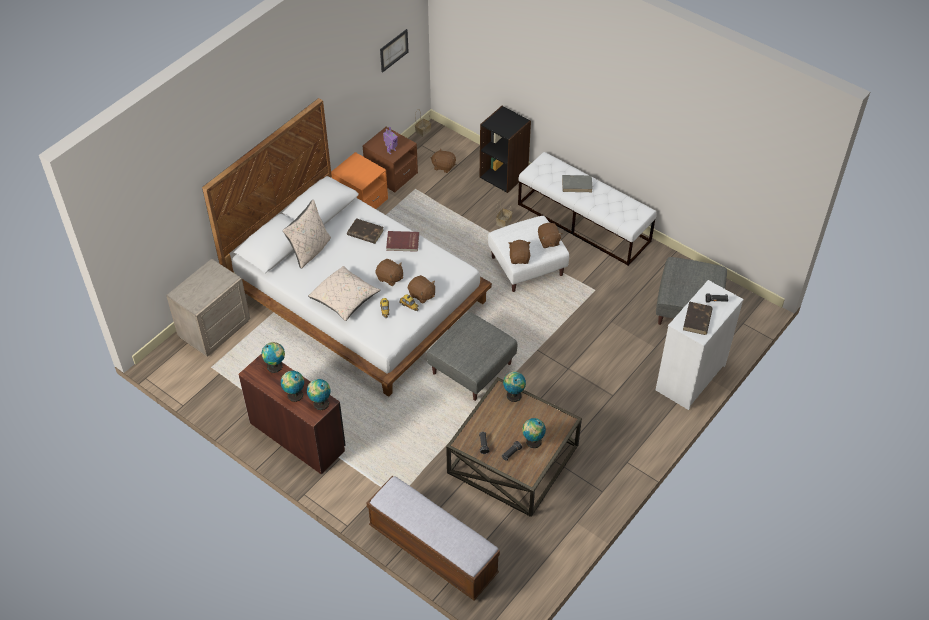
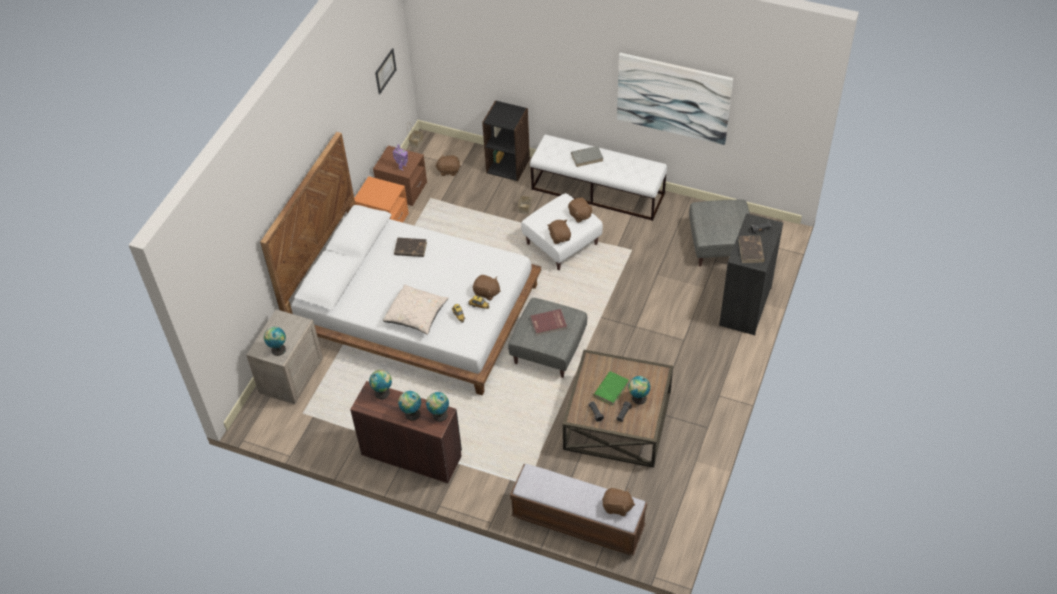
camera: 15 degrees left, 0 degrees up
(310, 250) = (365, 278): beige pillow -> none
(390, 278) = (450, 285): brown plush toy -> brown plush toy (617, 507)
(402, 242) = (449, 249): red book -> red book (548, 323)
(509, 424) = (611, 389): none -> green book
(513, 394) = (604, 361): globe -> globe (278, 349)
(670, 142) = (673, 98): none -> picture
(690, 377) = (745, 306): white dresser -> black dresser

